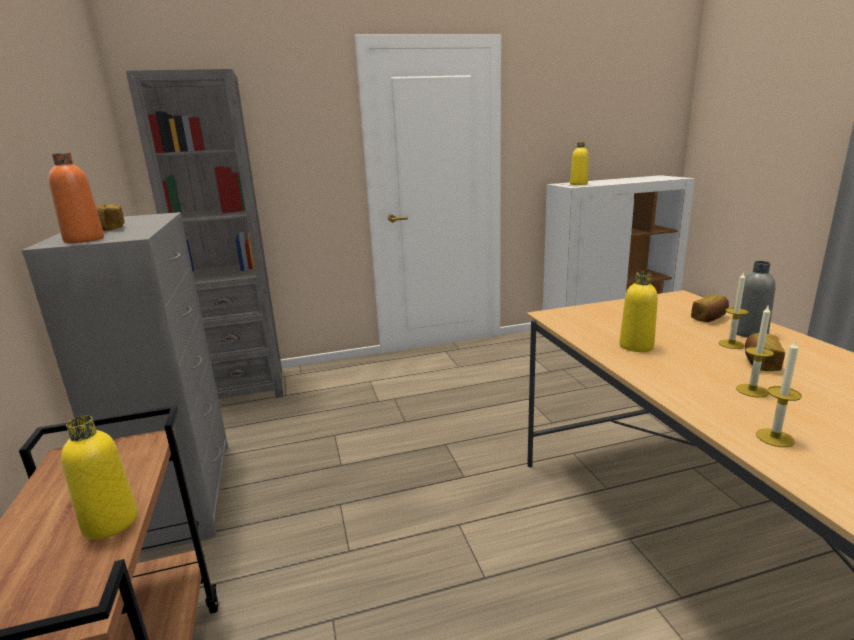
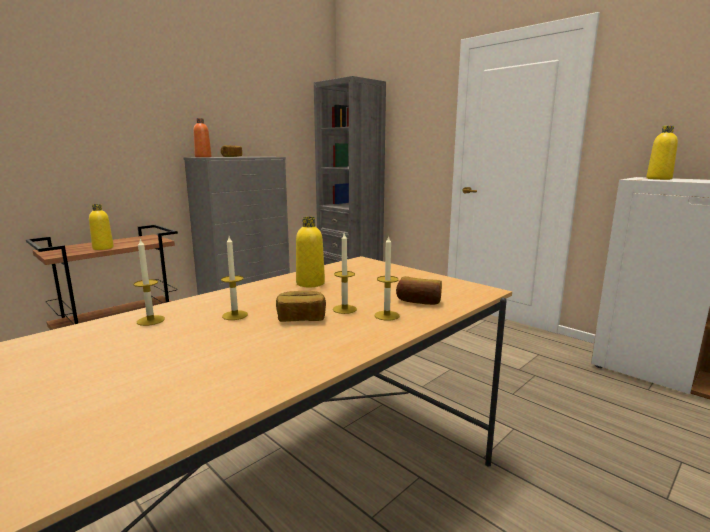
camera: 60 degrees right, 5 degrees down
(749, 333) = (386, 315): grey bottle -> candle

